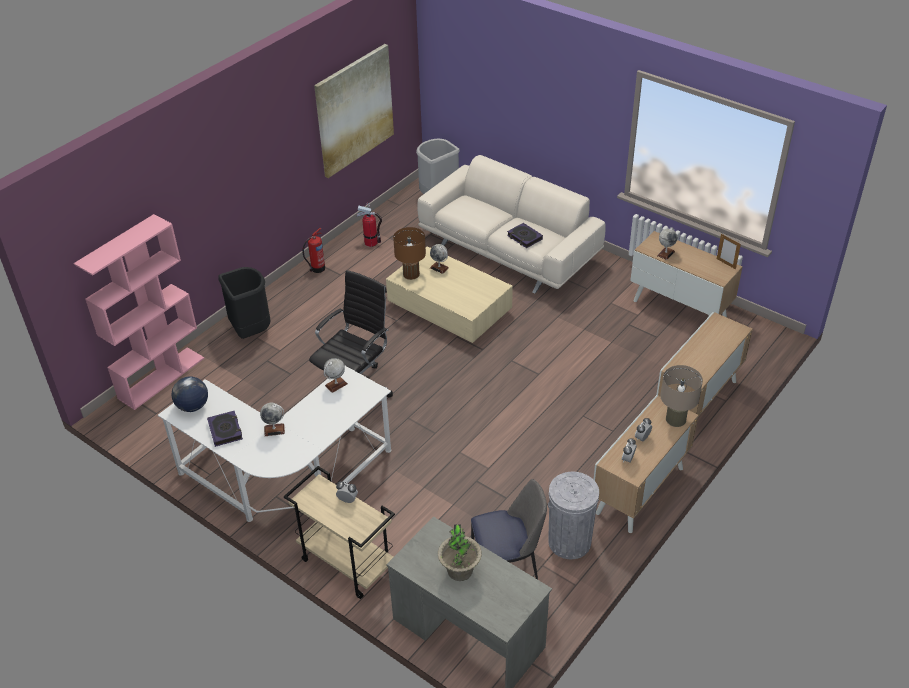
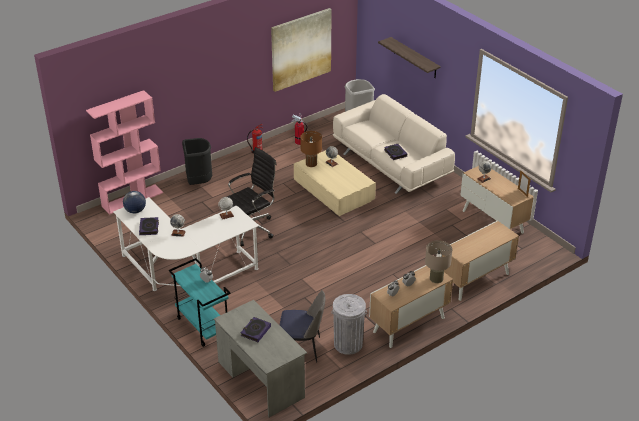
camera: 15 degrees right, 5 degrees down
(346, 563) = (202, 326): beige cart -> turquoise cart
(460, 570) = (255, 331): potted plant -> book
(522, 97) = (414, 58): none -> shelf

